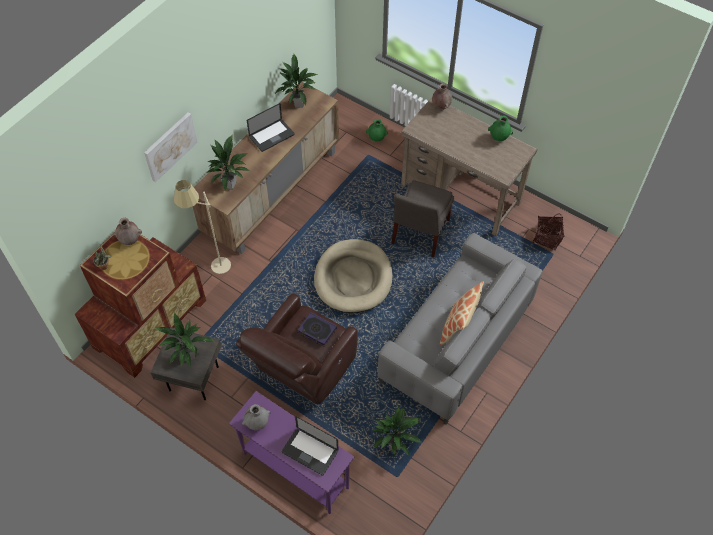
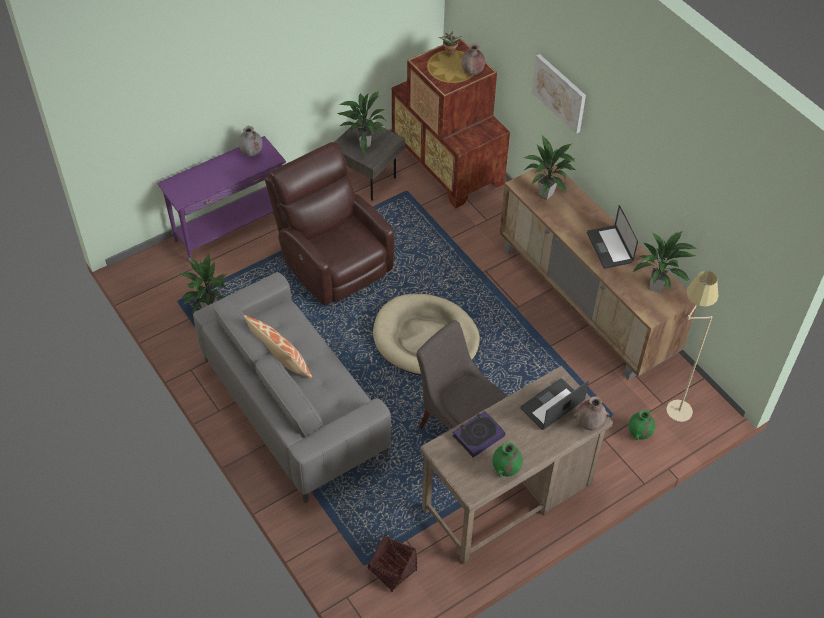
camera: 110 degrees right, 5 degrees down
(213, 270) = (491, 222): beige floor lamp -> beige floor lamp (673, 401)
(310, 451) = (201, 180): laptop -> laptop (552, 405)
(317, 331) = (344, 247): book -> book (478, 436)

